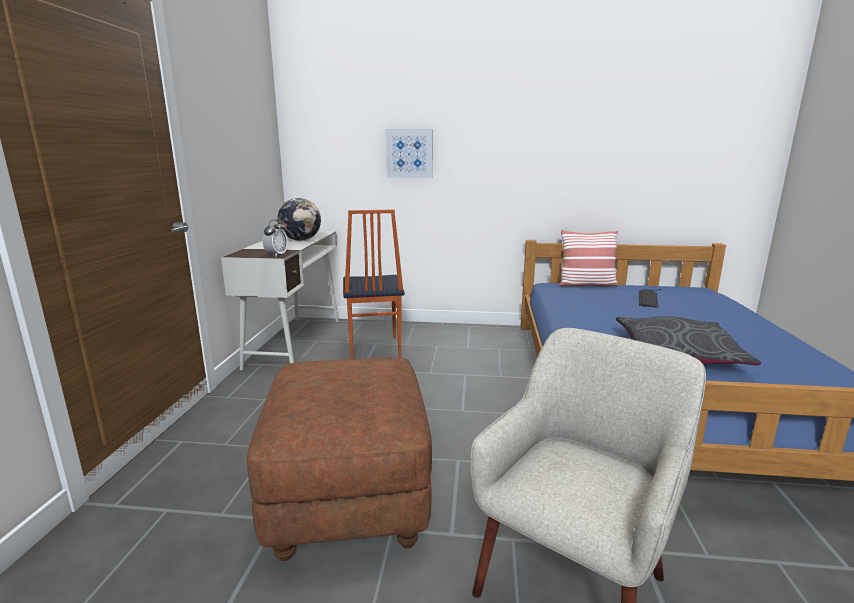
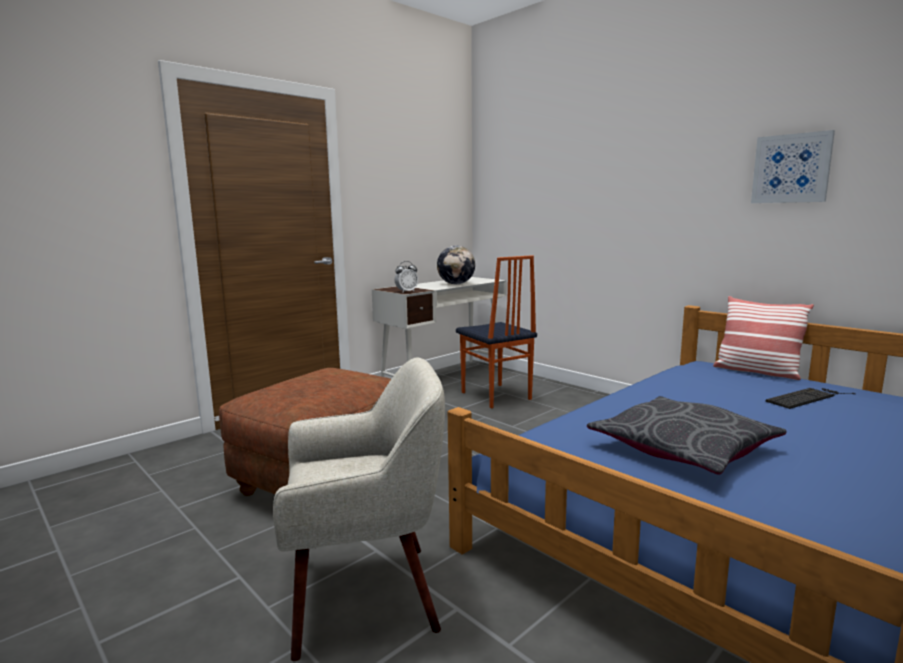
camera: 40 degrees right, 5 degrees down
(373, 348) = (495, 396): chair -> chair turned 60 degrees counterclockwise
(409, 153) = (572, 204): picture -> picture (791, 168)

